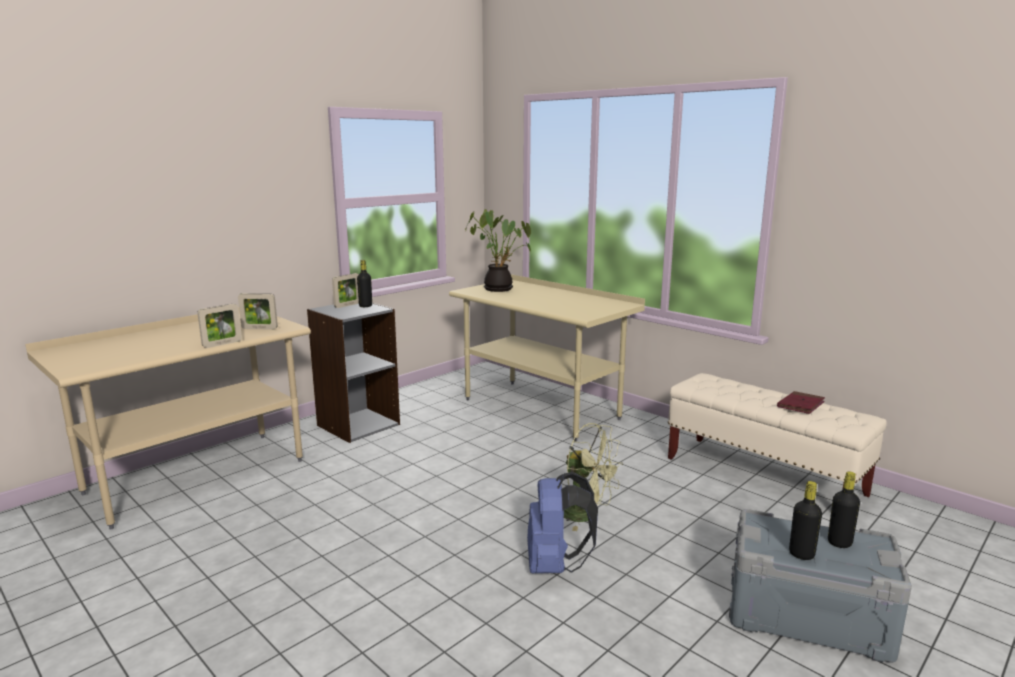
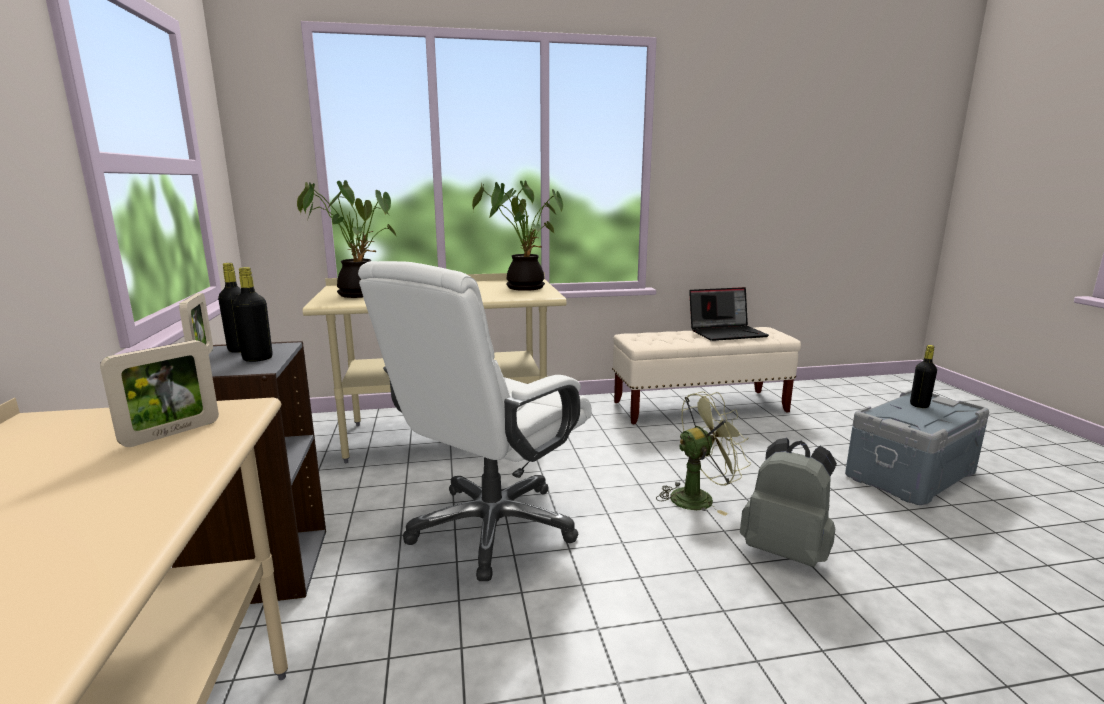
camera: 55 degrees left, 0 degrees up
(222, 344) = (196, 486): picture frame -> none
(454, 460) = (492, 527): none -> white office chair
(555, 565) = (786, 551): blue backpack -> grey backpack
(599, 307) = (523, 287): none -> potted plant
(800, 405) = (727, 333): red book -> laptop
(801, 554) = (935, 420): black bottle -> black bottle (257, 359)

